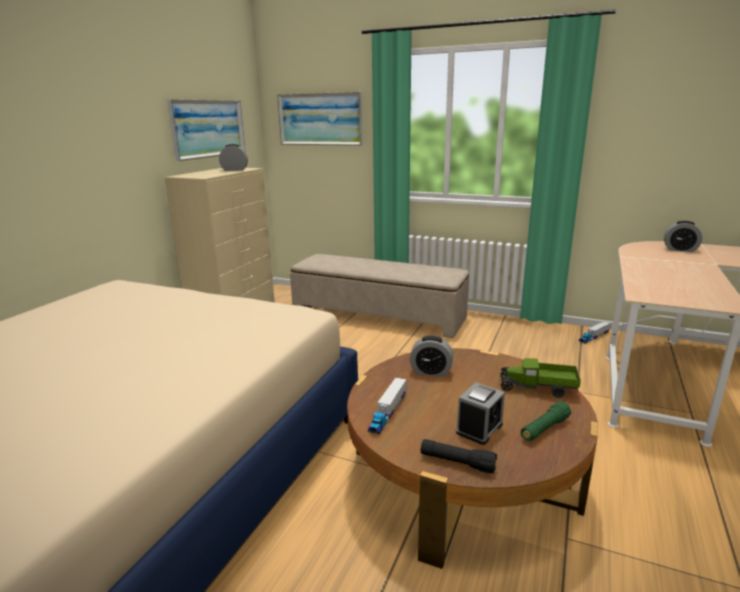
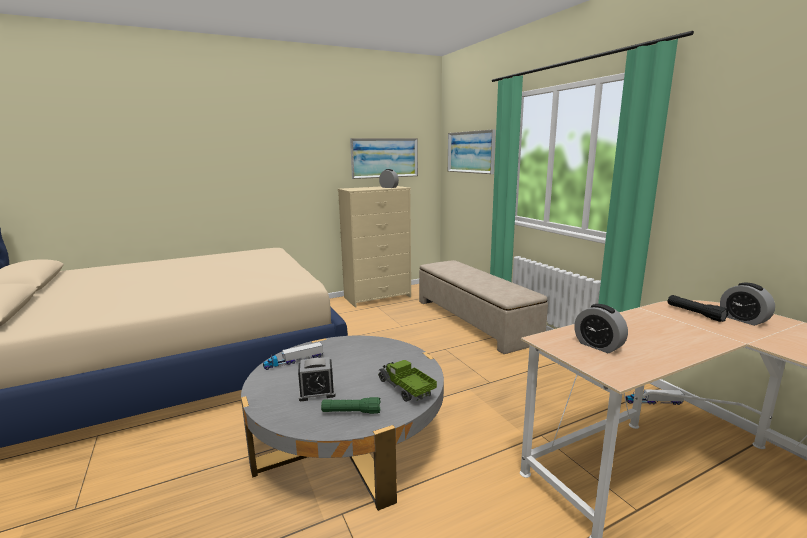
camera: 40 degrees right, 5 degrees down
(431, 372) = (363, 351): alarm clock -> alarm clock (598, 346)
(457, 463) = (267, 401): black flashlight -> black flashlight (694, 313)
(462, 475) = (348, 440): brown coffee table -> grey coffee table

